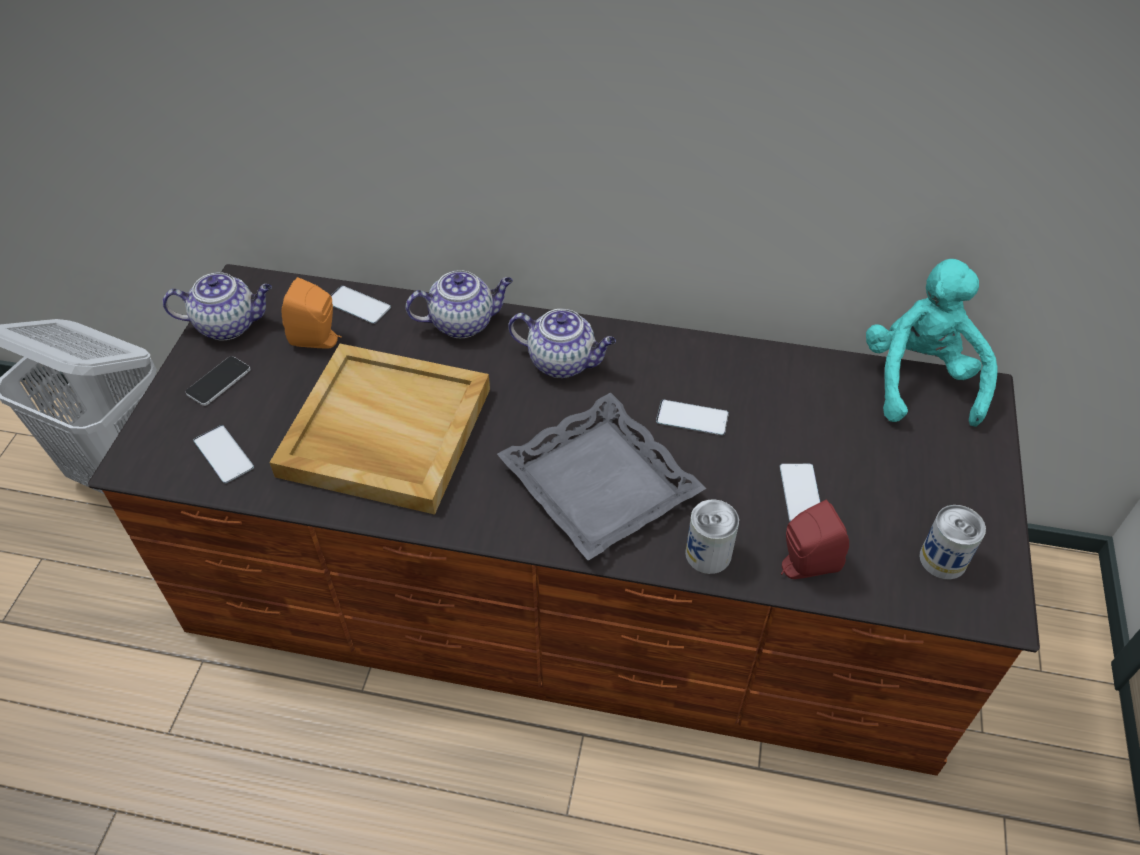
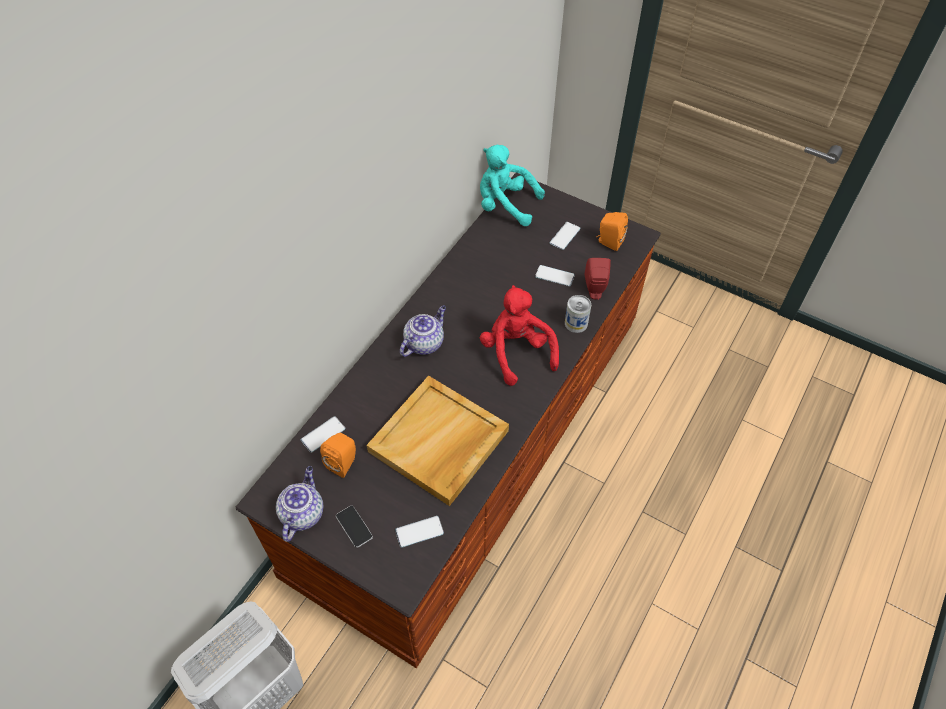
camera: 70 degrees left, 5 degrees up
(464, 322) = (368, 382): teapot -> none
(601, 483) = (516, 352): grey tray -> red plush toy
(692, 418) = (490, 300): phone -> phone (565, 236)
(943, 559) = (609, 242): can -> orange speaker

